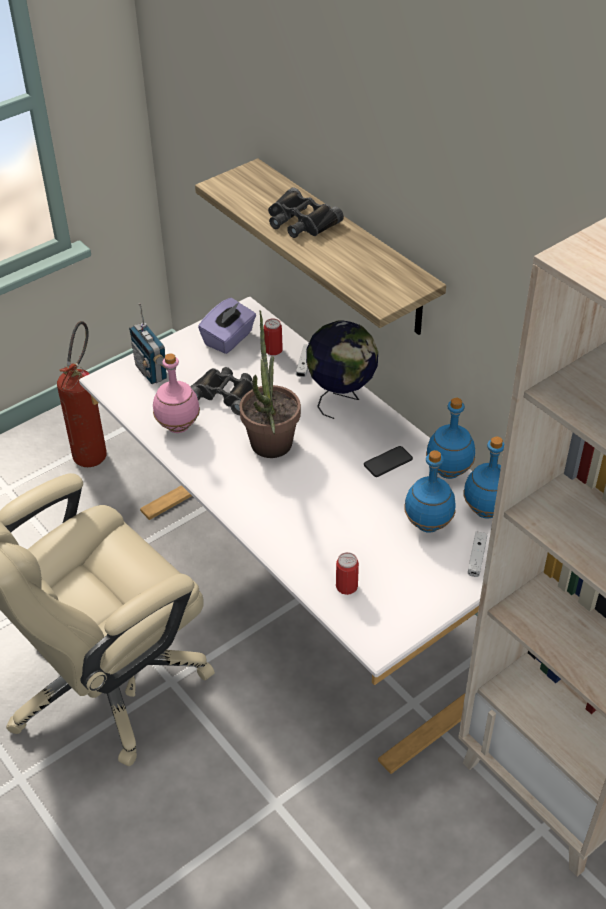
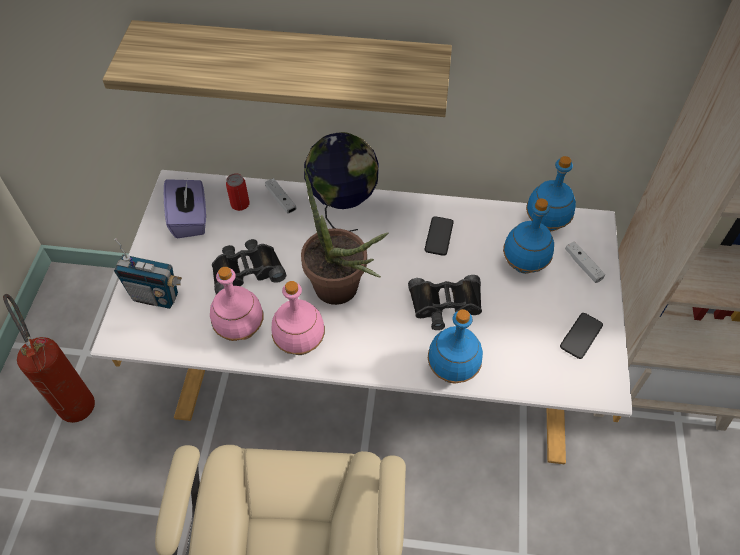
camera: 45 degrees left, 10 degrees up
(204, 461) = (301, 344): none -> pink bottle
(300, 221) = (256, 58): black binoculars -> black binoculars (446, 306)
(346, 586) = (532, 361): can -> none
(407, 599) = (581, 336): none -> phone
(449, 471) = (487, 212): blue bottle -> blue bottle (452, 369)

